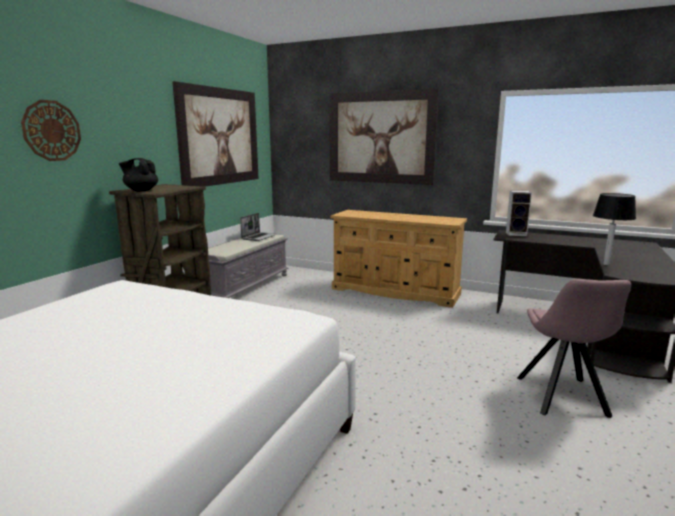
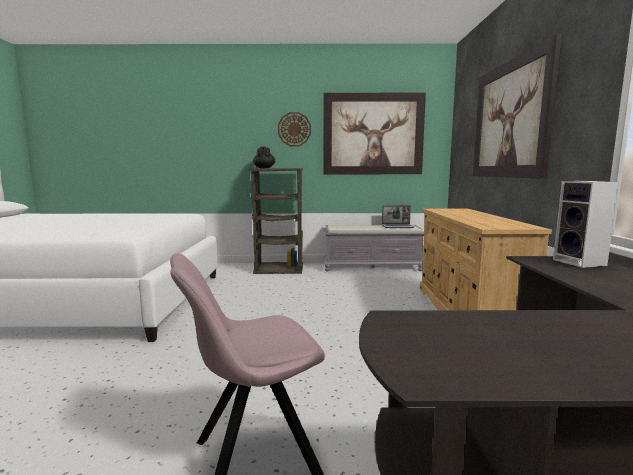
camera: 65 degrees right, 5 degrees down
(51, 130) = (226, 131): wall clock -> wall clock (294, 129)
(605, 264) = (465, 313): table lamp -> none

